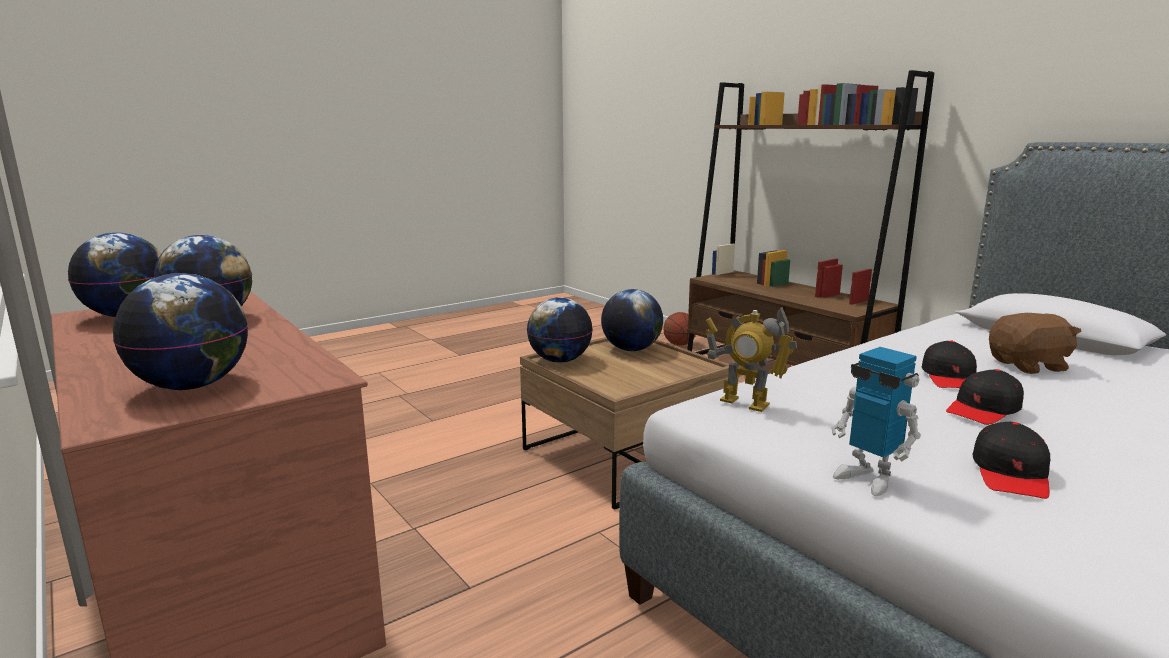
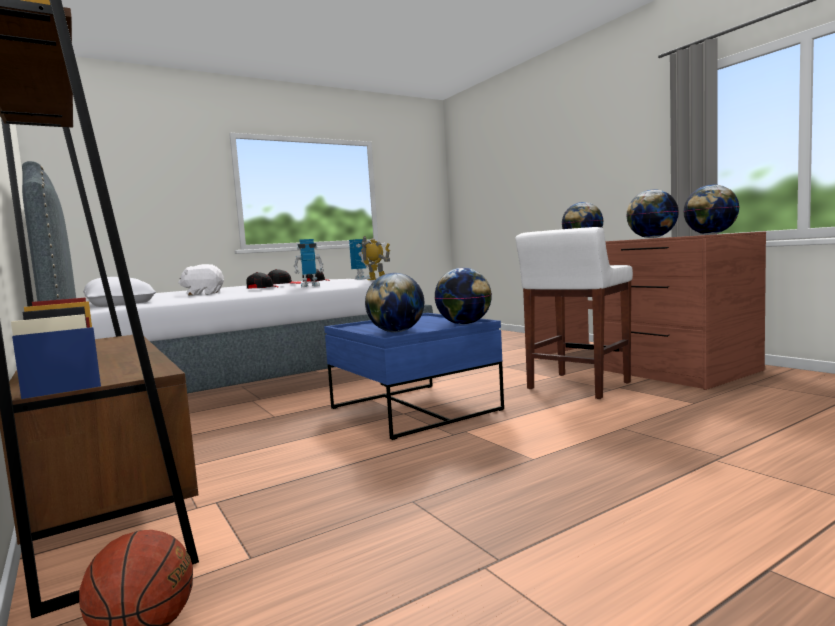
camera: 175 degrees left, 10 degrees down
(404, 494) = (577, 386): none -> white stool
(623, 456) = (414, 409): brown coffee table -> blue coffee table
(851, 377) = (310, 286): none -> toy robot
(1029, 366) = (203, 294): brown plush toy -> white plush toy

